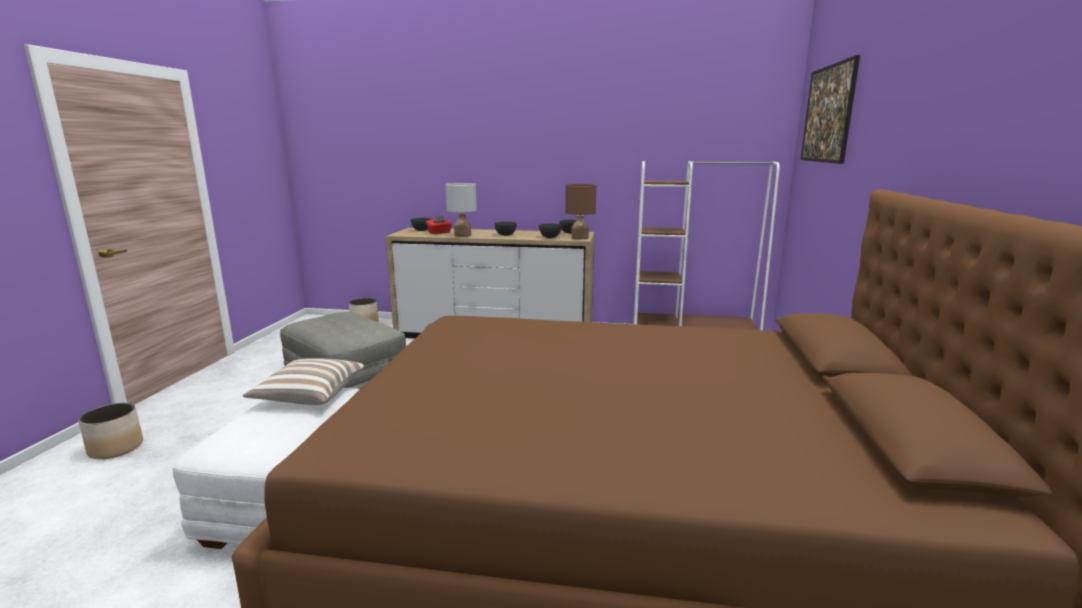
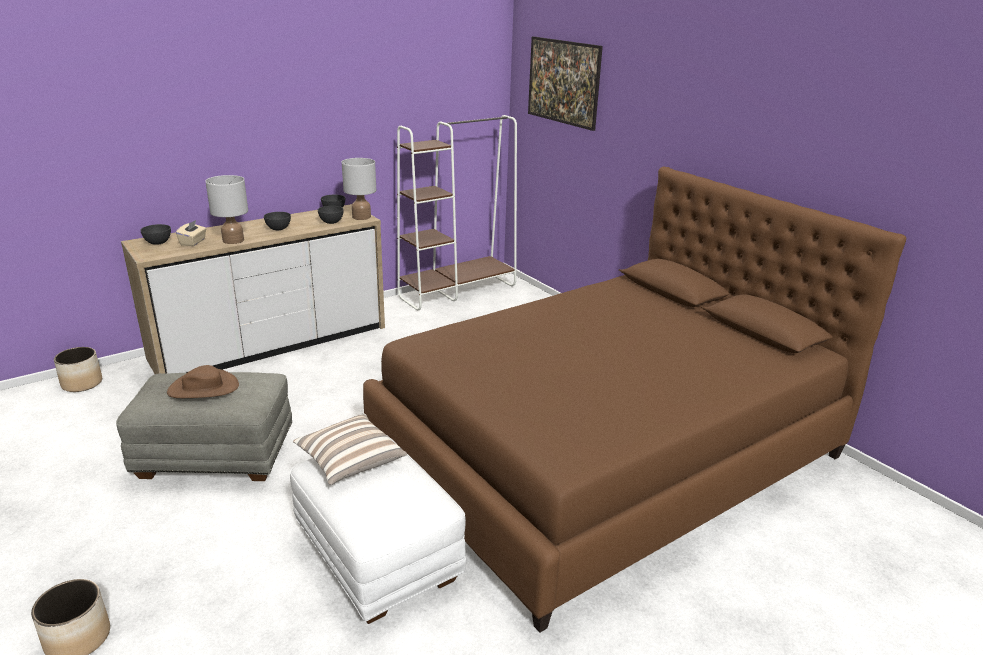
camera: 45 degrees left, 10 degrees up
(340, 323) = (203, 388): none -> brown hat
(439, 233) = (193, 242): red tissue box -> beige tissue box
(579, 238) = (361, 217): brown table lamp -> grey table lamp

